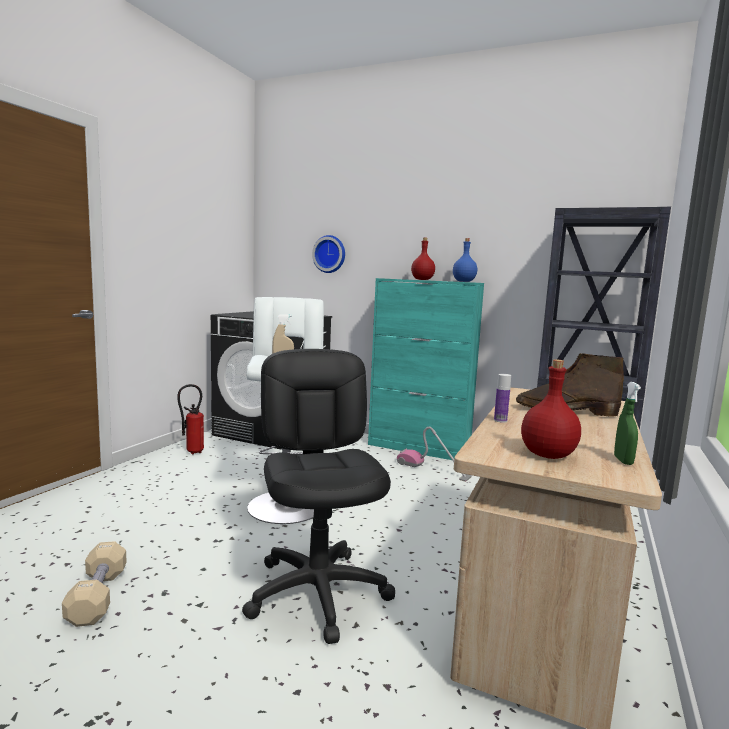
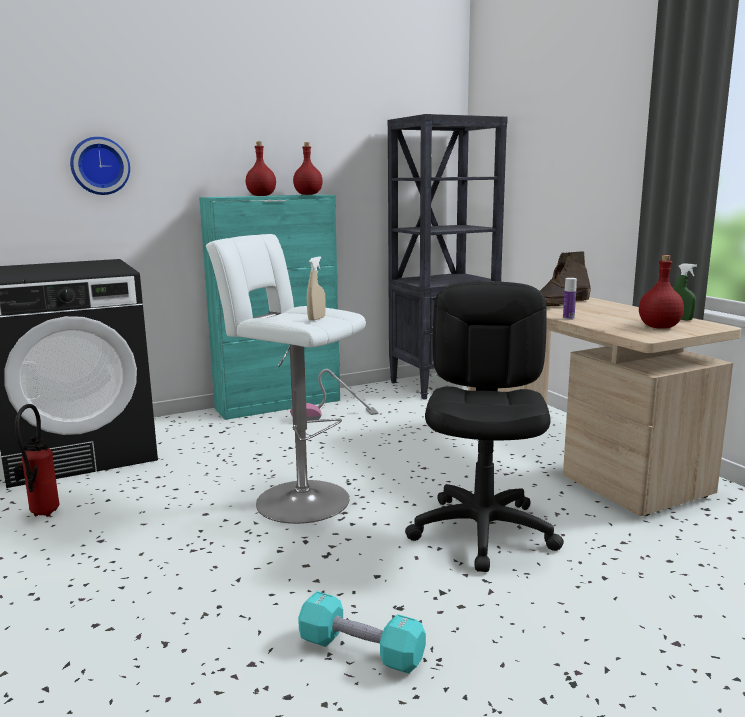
camera: 50 degrees left, 5 degrees up
(97, 597) = (361, 651): beige dumbbell -> turquoise dumbbell
(318, 592) = (483, 531): black office chair -> black office chair turned 75 degrees clockwise
(464, 281) = (308, 194): blue bottle -> red bottle

